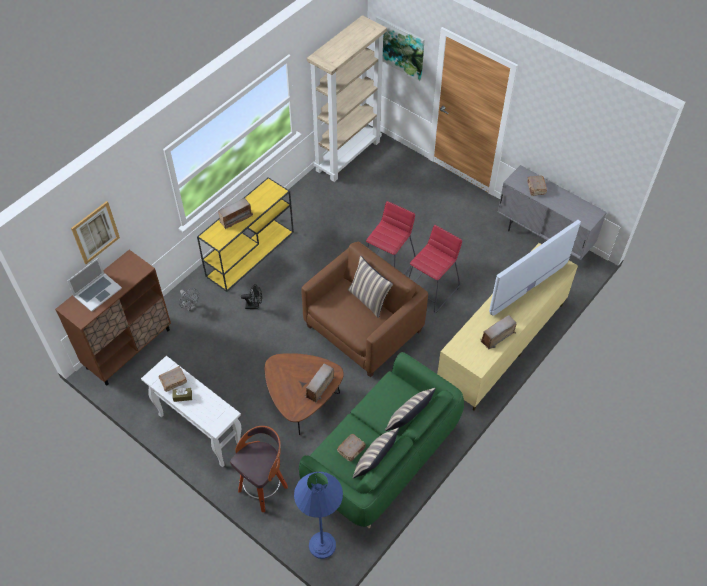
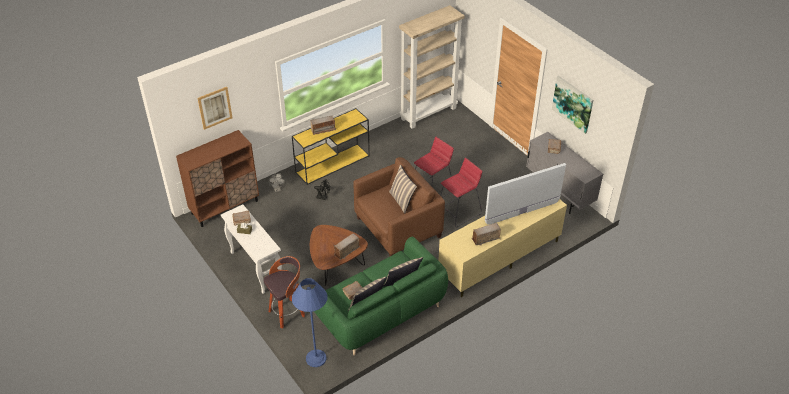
camera: 15 degrees right, 10 degrees down
(97, 292) = (207, 151): laptop -> none
(400, 47) = (474, 33): picture -> picture (573, 104)

